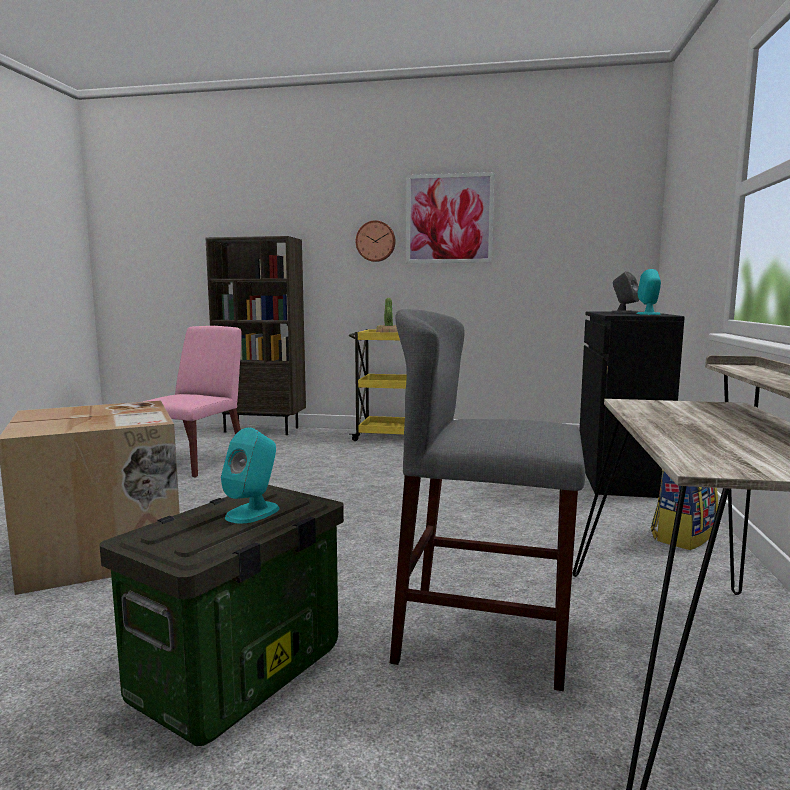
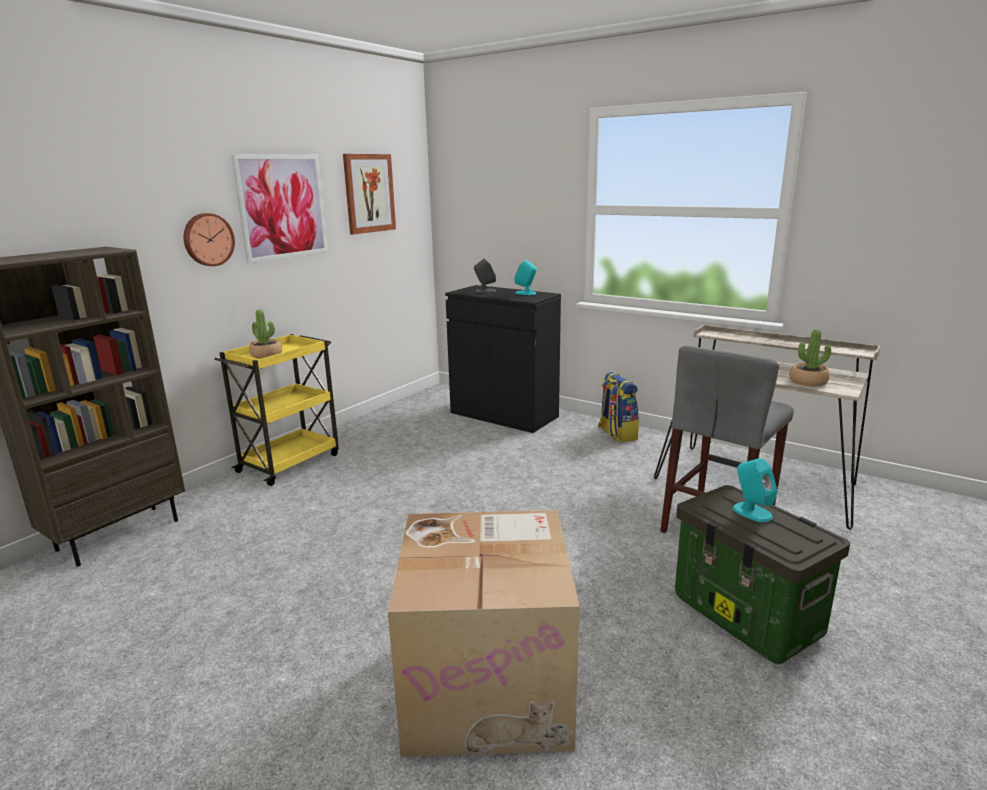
camera: 65 degrees left, 10 degrees up
(195, 462) = (214, 603): pink chair -> none
(558, 209) = (369, 193): none -> picture
(702, 446) = (808, 382): none -> potted plant

